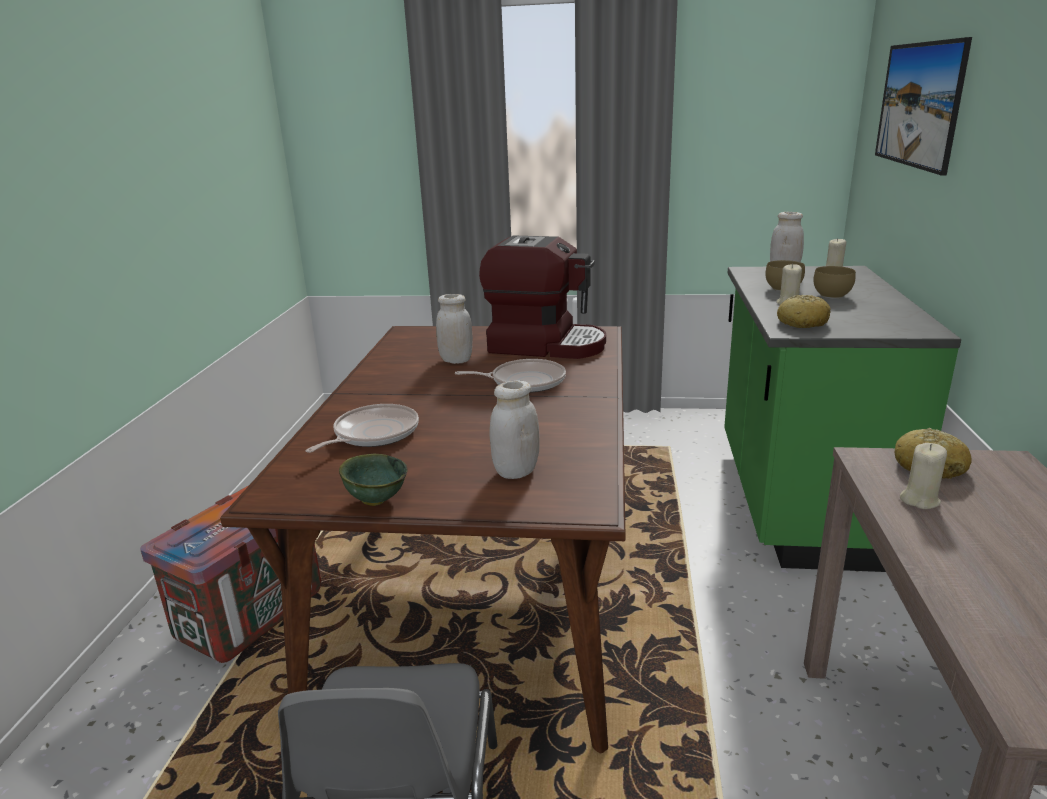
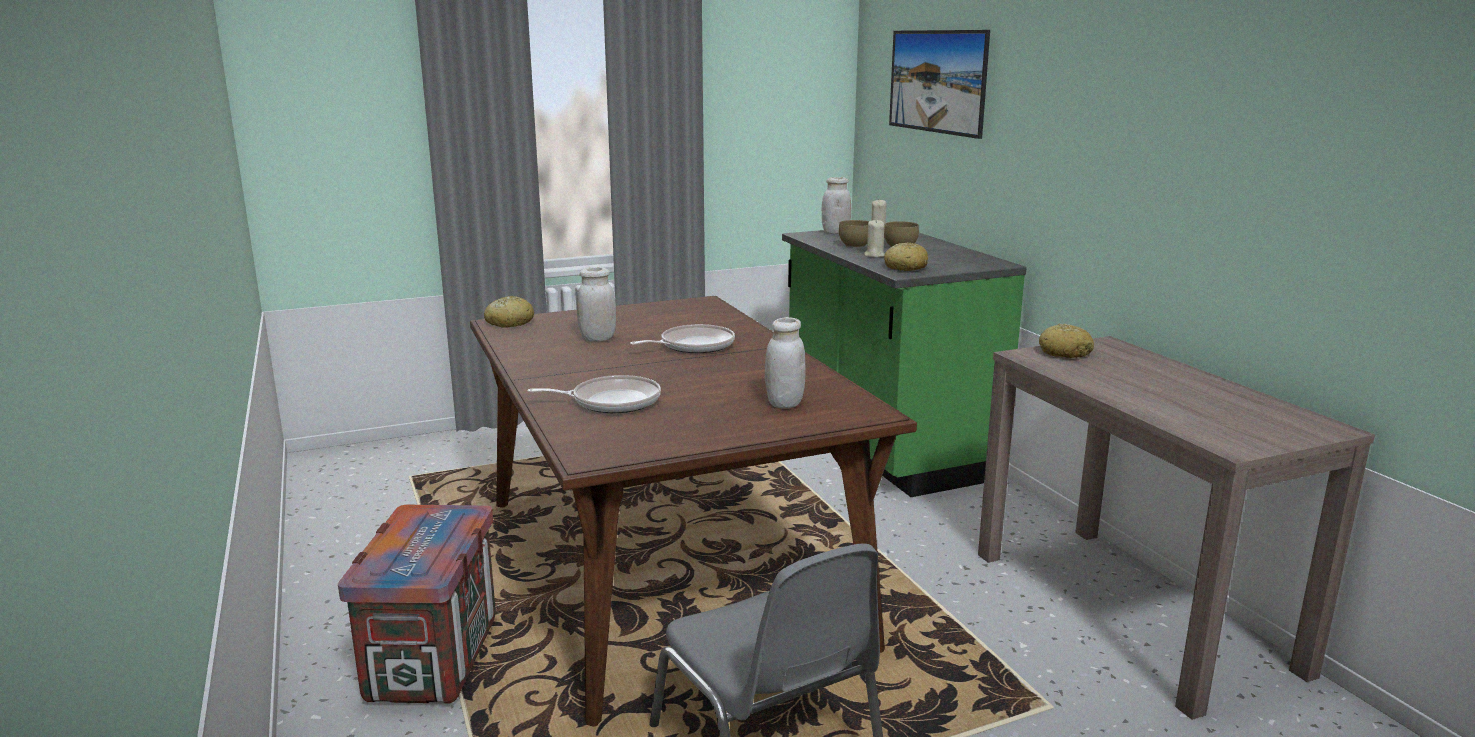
camera: 30 degrees left, 5 degrees down
(373, 434) = (611, 402): frying pan -> frying pan turned 75 degrees clockwise
(376, 499) = (695, 440): green bowl -> none
(413, 332) = (509, 323): none -> bread
(546, 345) = (668, 317): coffee machine -> none
(919, 500) = (1079, 371): beige candle -> none

